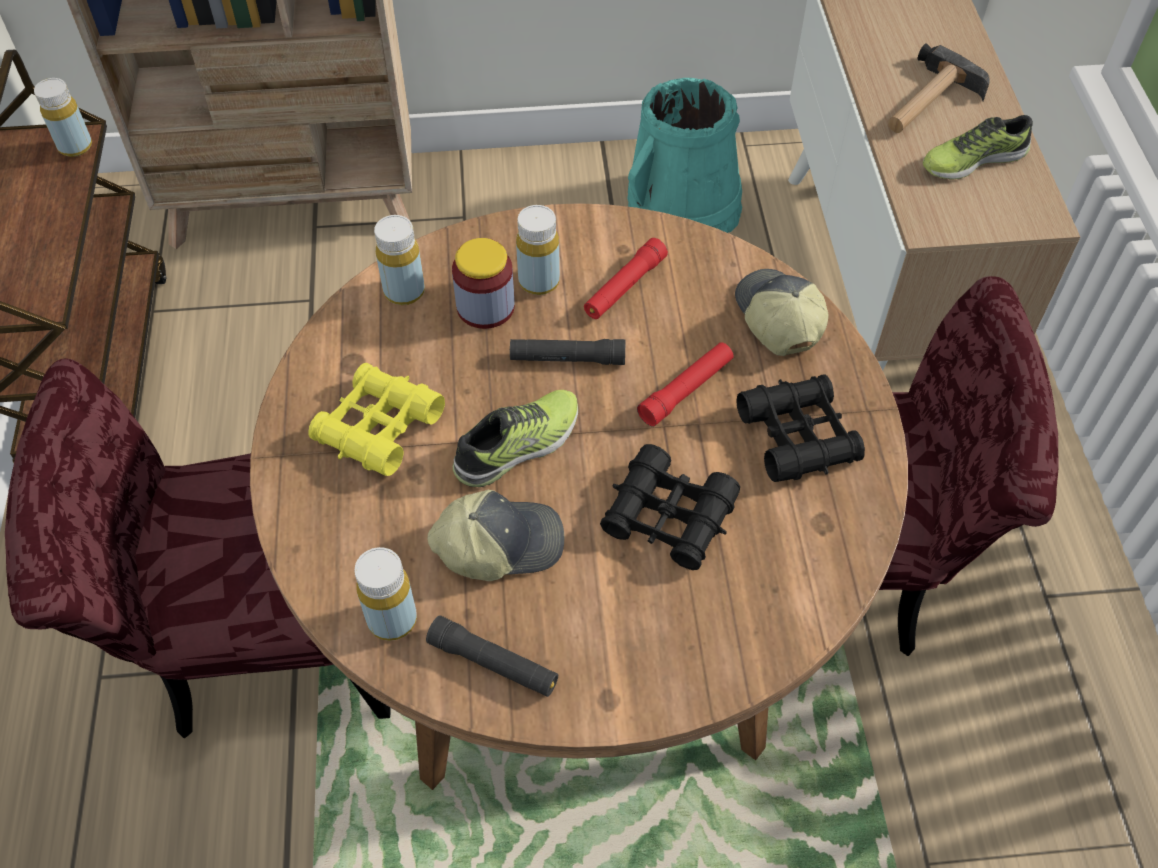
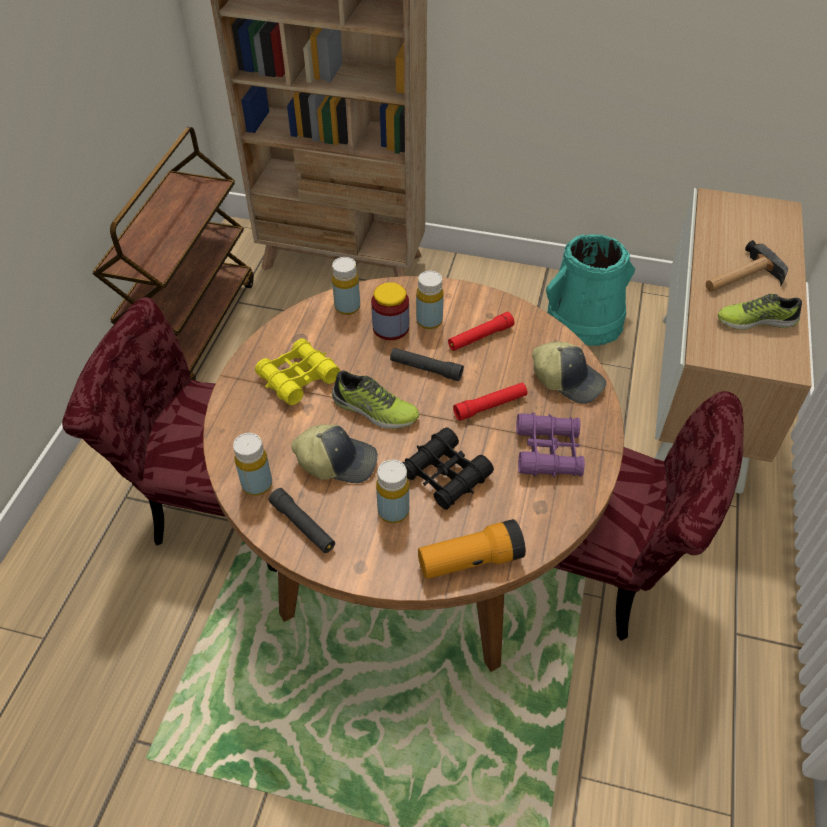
camera: 20 degrees right, 5 degrees down
(75, 146) = (212, 190): yellow bottle -> yellow bottle (393, 511)
(519, 446) = (374, 410): shoe -> shoe turned 45 degrees clockwise
(761, 637) = (470, 560): none -> flashlight
(777, 319) = (568, 380): cap -> cap turned 120 degrees clockwise
(797, 436) = (548, 452): black binoculars -> purple binoculars

